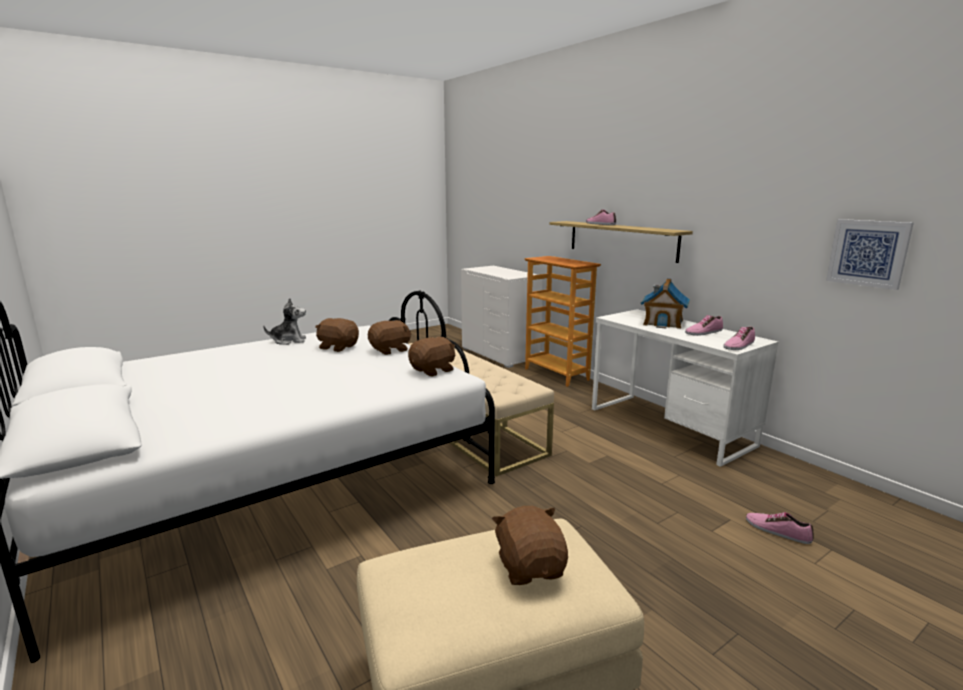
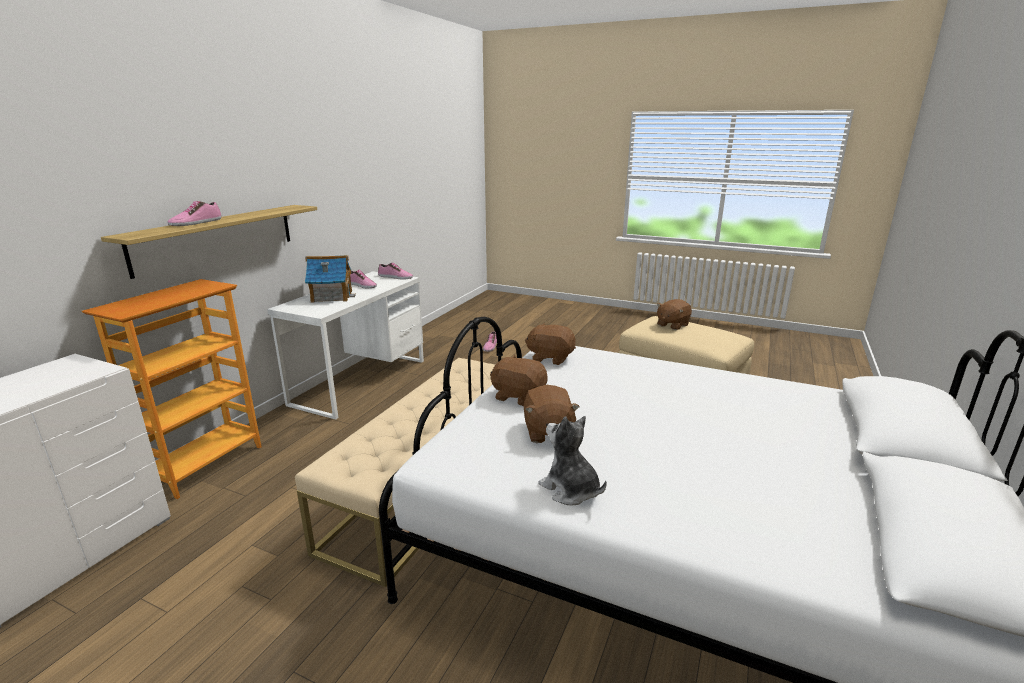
camera: 120 degrees left, 5 degrees up
(868, 253) = (390, 194): picture -> none

